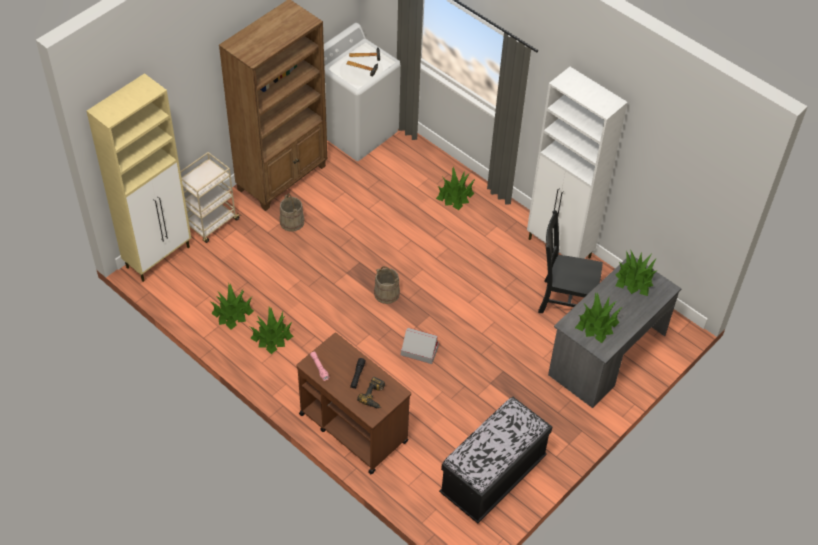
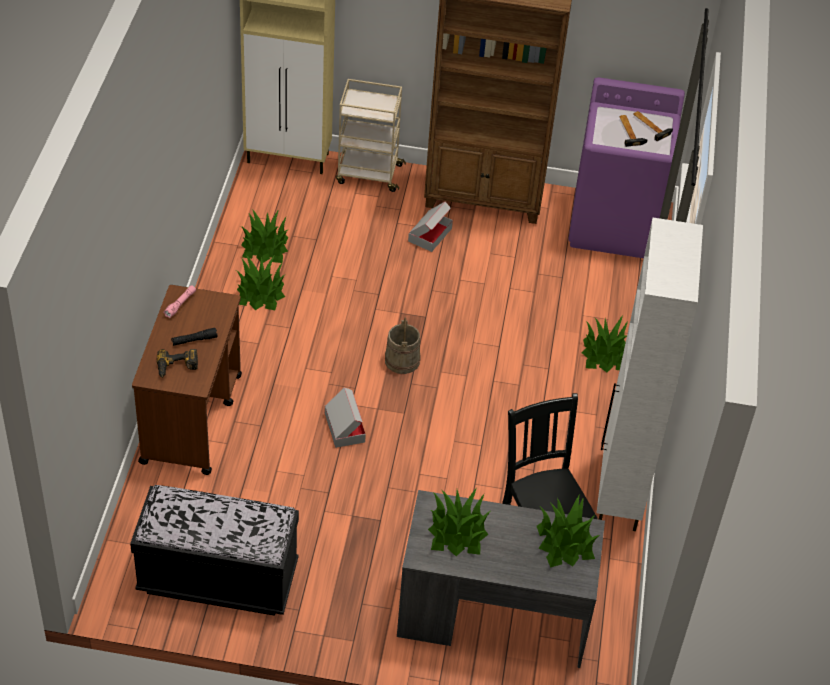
camera: 55 degrees right, 5 degrees down
(291, 222) = (430, 234): beige bucket -> cardboard box
(357, 130) = (615, 225): white washing machine -> purple washing machine

